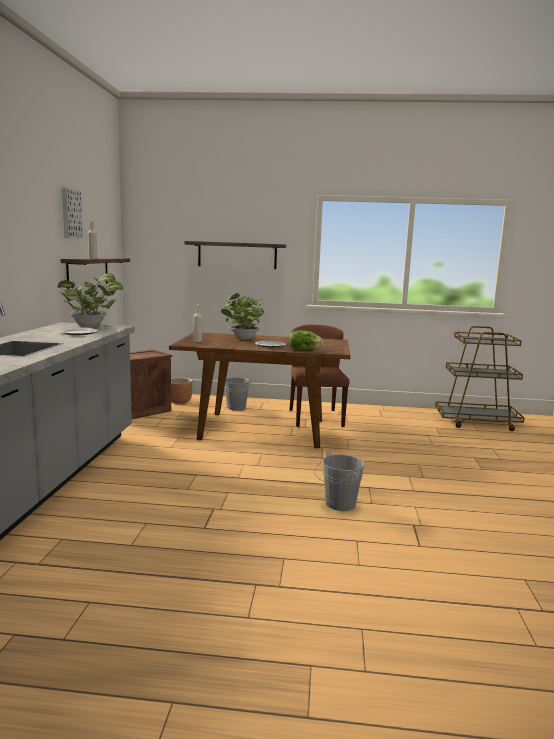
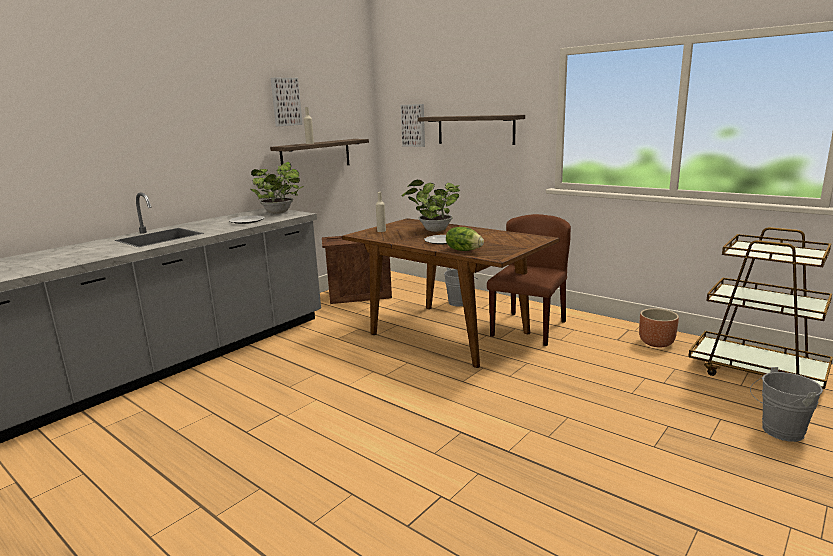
camera: 35 degrees right, 5 degrees up
(169, 248) = (414, 125): none -> picture
(180, 401) = (414, 288): brown planter -> brown planter (656, 343)
(337, 505) = (395, 444): grey bucket -> grey bucket (778, 431)

